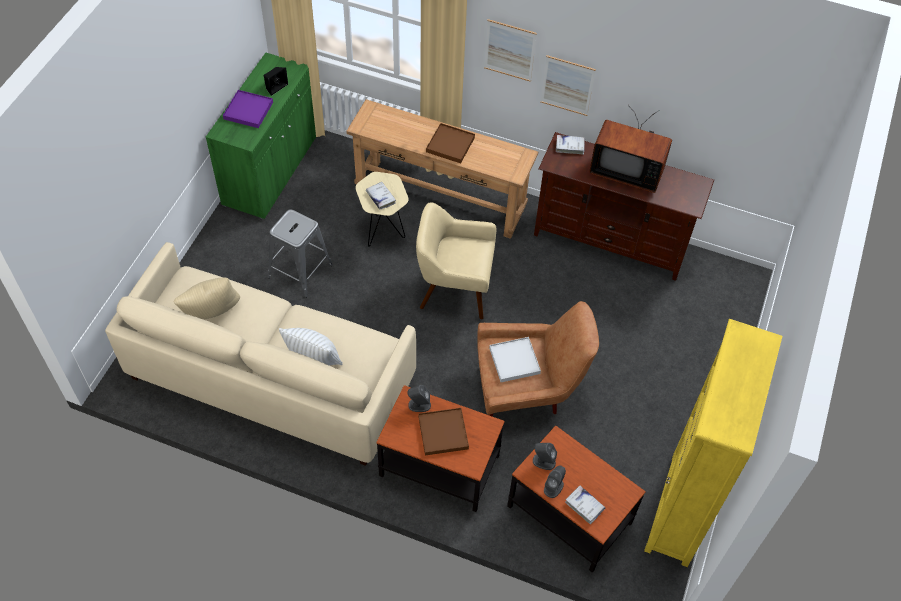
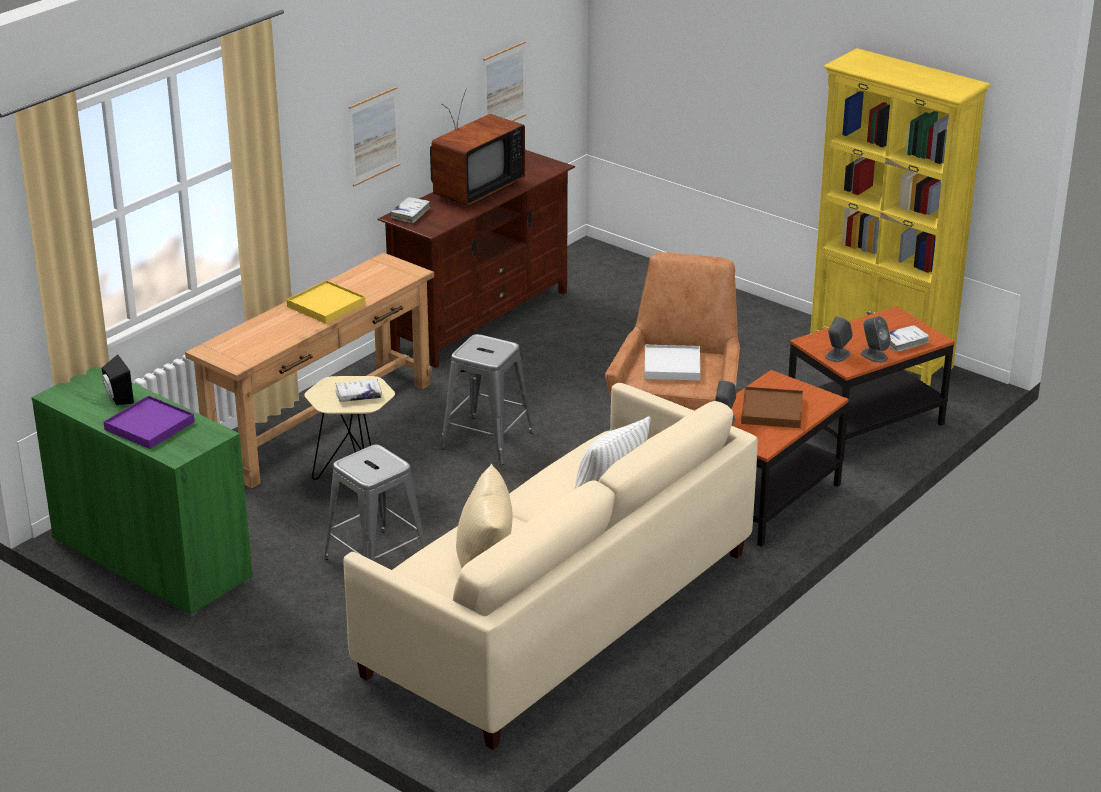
camera: 70 degrees left, 25 degrees down
(450, 145) = (326, 305): brown tray -> yellow tray
(454, 288) = (487, 440): beige armchair -> grey stool
(509, 50) = (312, 132): picture -> picture (504, 87)

